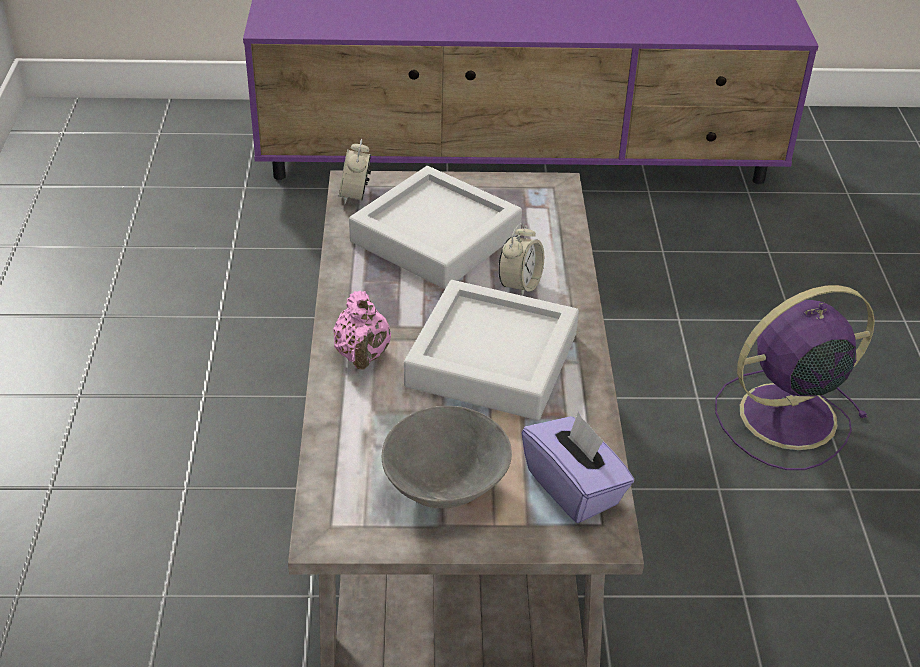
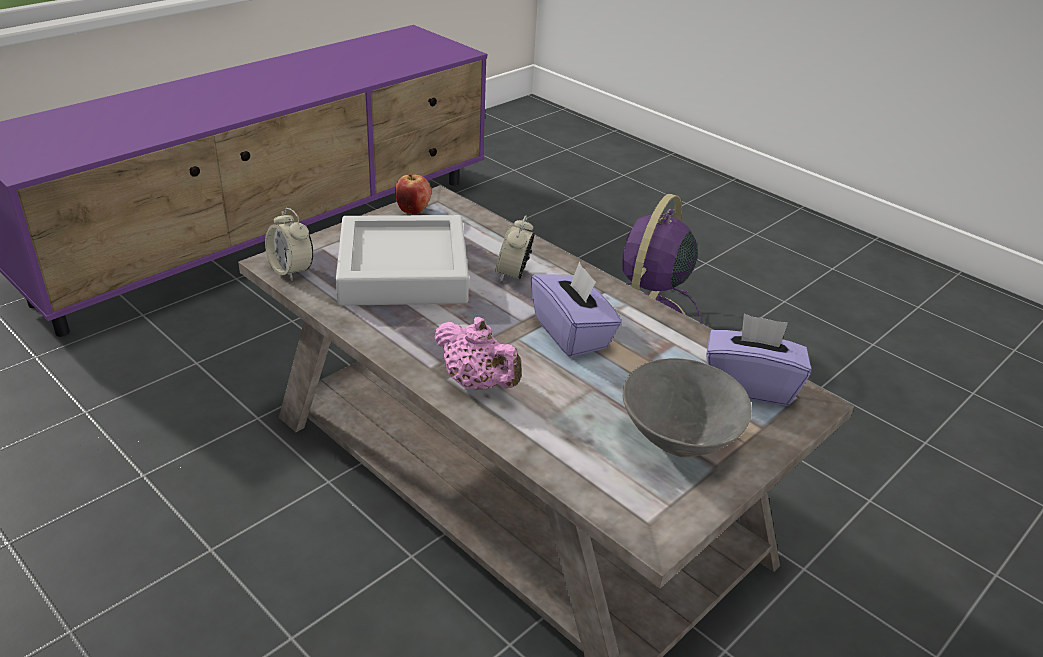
camera: 45 degrees left, 5 degrees down
(492, 360) = (572, 333): grey tray -> purple tissue box
(519, 187) = (413, 210): none -> apple
(520, 285) = (513, 274): alarm clock -> alarm clock turned 150 degrees counterclockwise

